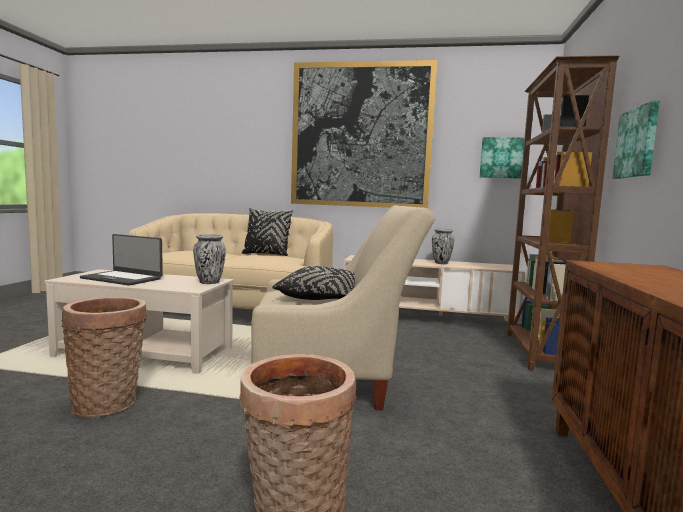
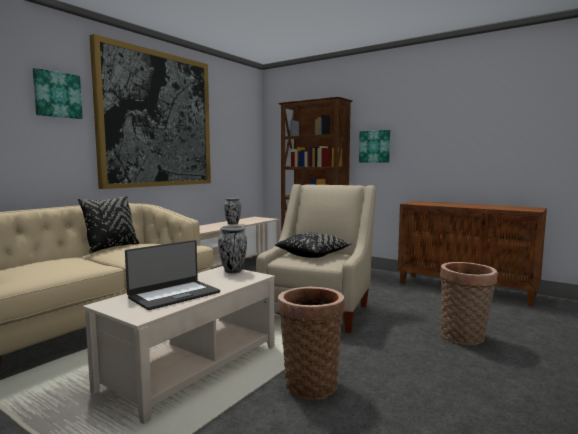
camera: 65 degrees left, 0 degrees up
(501, 158) = (241, 143): picture -> picture (57, 95)

